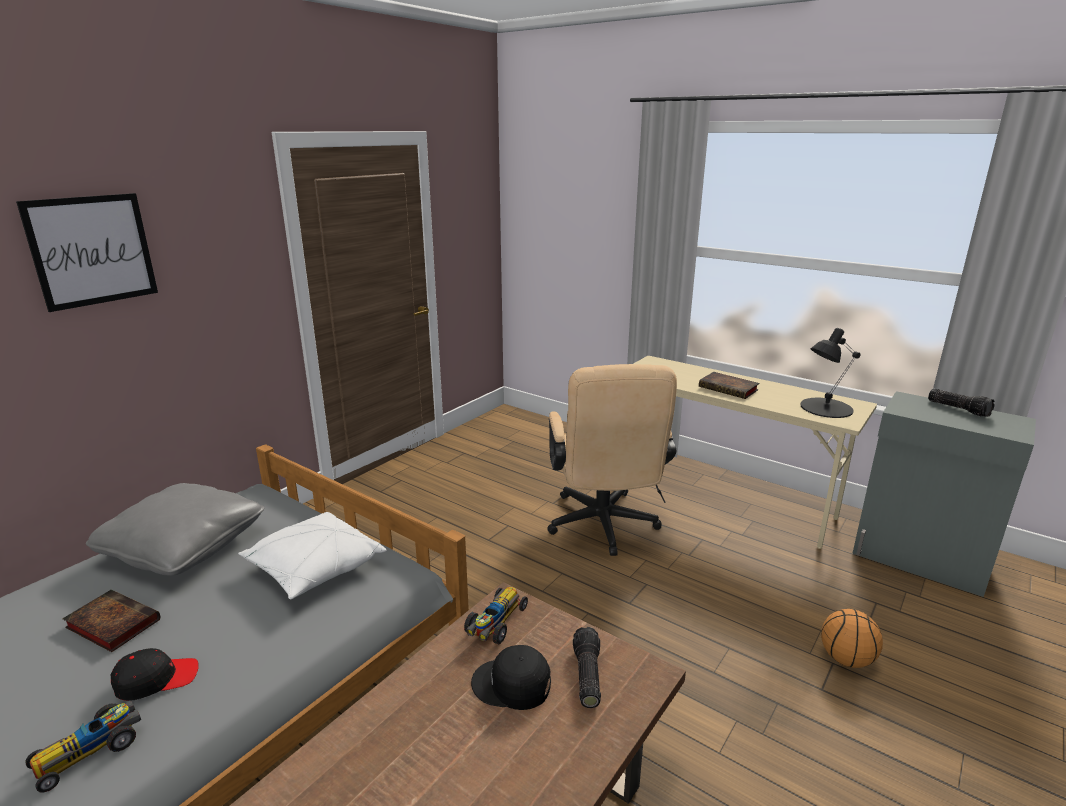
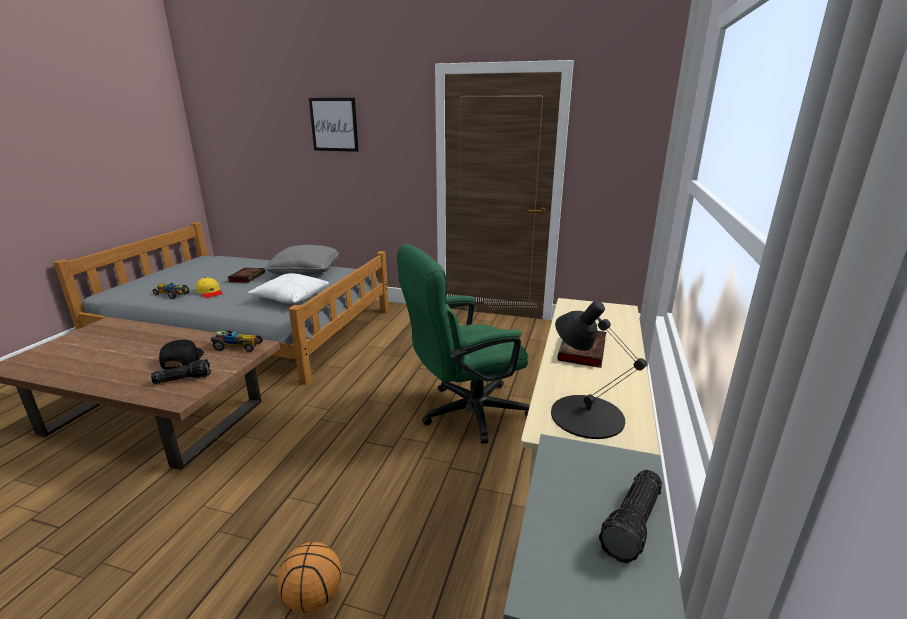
camera: 70 degrees right, 0 degrees up
(156, 679) = (210, 292): black cap -> yellow cap
(603, 528) = (465, 413): beige office chair -> green office chair

